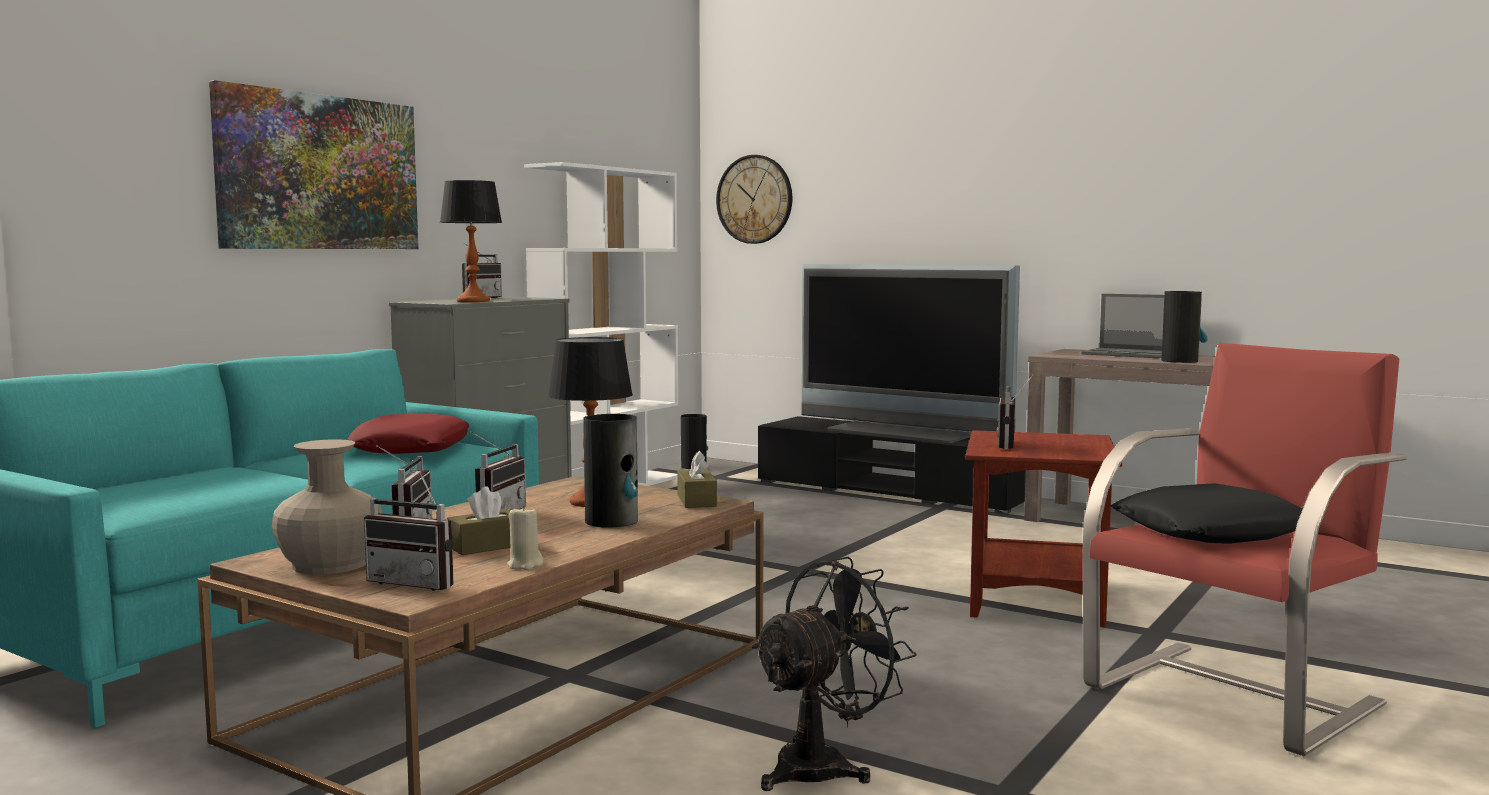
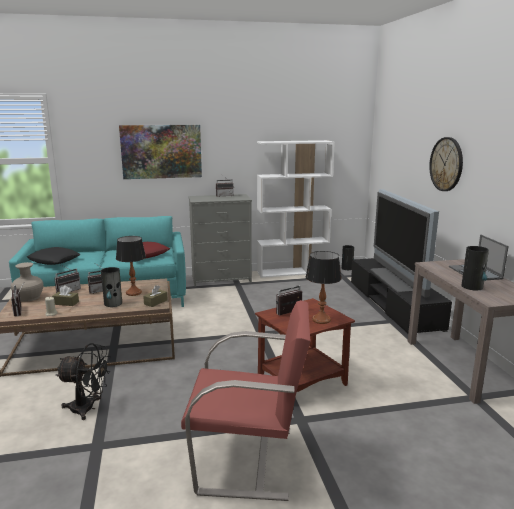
camera: 45 degrees right, 10 degrees up
(473, 301) = (207, 199): table lamp -> table lamp (321, 320)
(754, 199) = (384, 152): wall clock -> wall clock (446, 164)
(1211, 531) = (231, 387): black pillow -> black pillow (54, 260)

